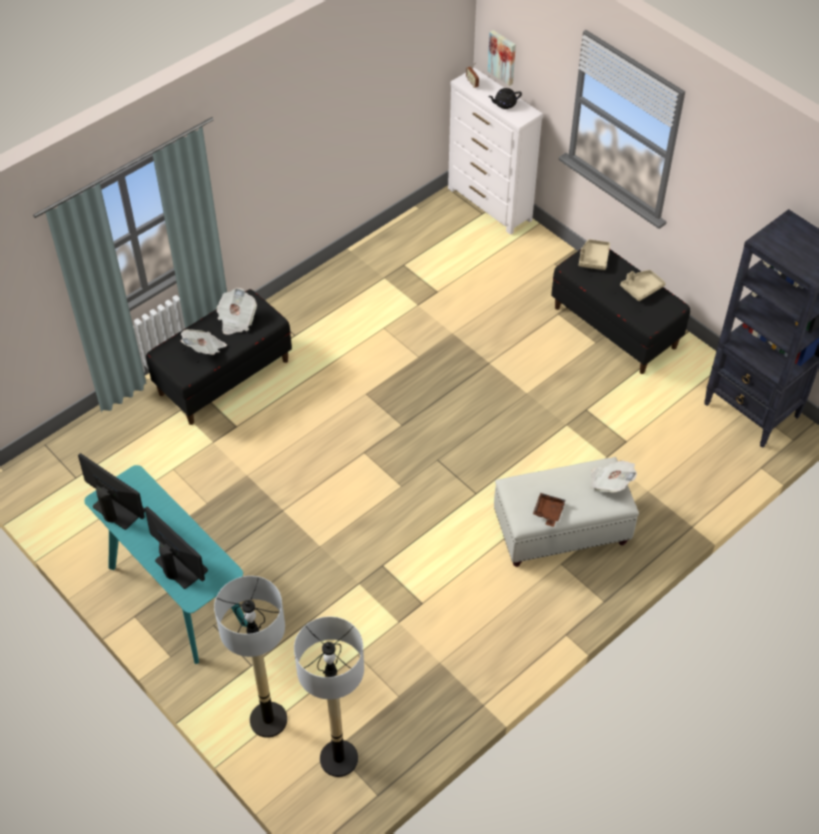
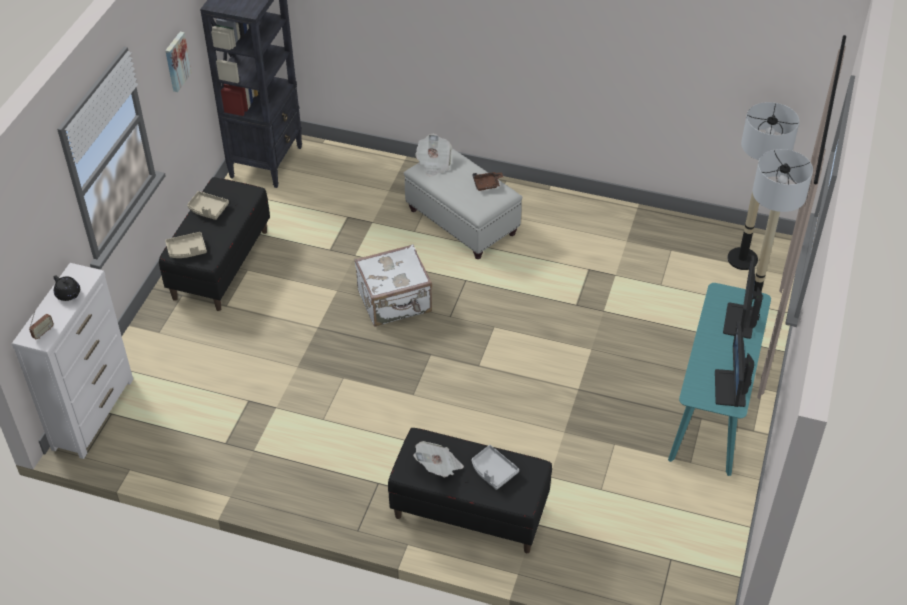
camera: 120 degrees left, 5 degrees down
(205, 349) = (493, 471): newspaper -> grey tray
(483, 428) = (395, 302): none -> white suitcase
(503, 57) = (23, 283): picture -> picture (176, 61)

